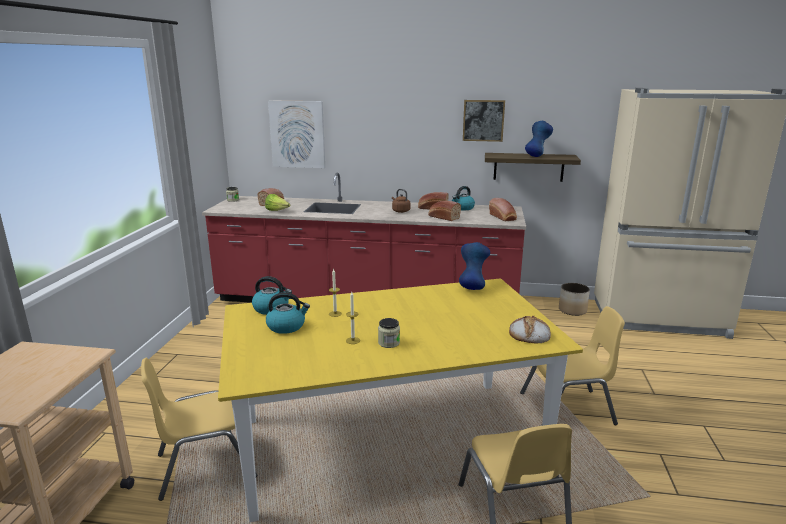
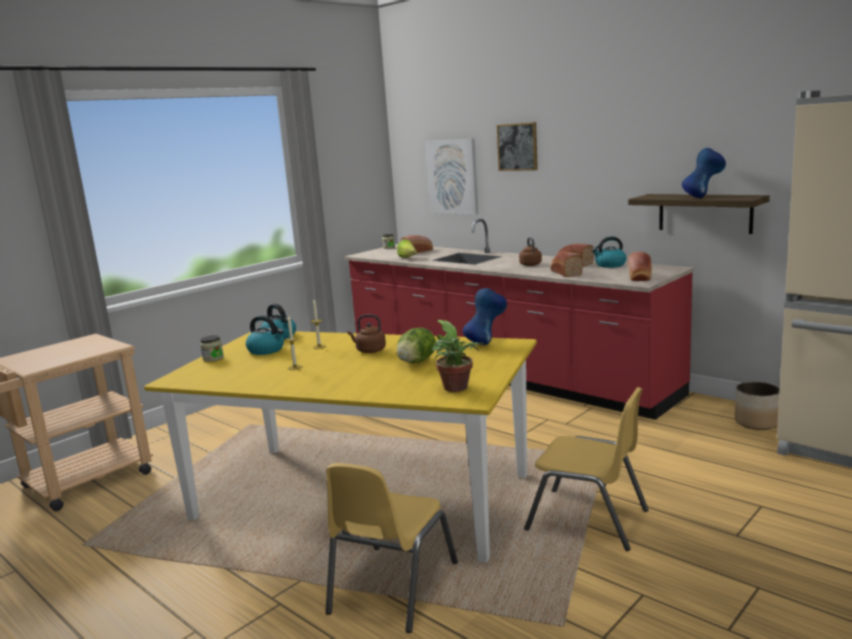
camera: 35 degrees right, 5 degrees down
(205, 465) = (207, 473): yellow chair -> none
(389, 343) = (319, 374): jar -> jar (213, 358)
(390, 310) = (369, 351): none -> brown kettle
(451, 315) = (416, 362): none -> lettuce
(483, 120) = (644, 152): picture -> picture (517, 147)
(529, 334) = (457, 388): bread -> potted plant

